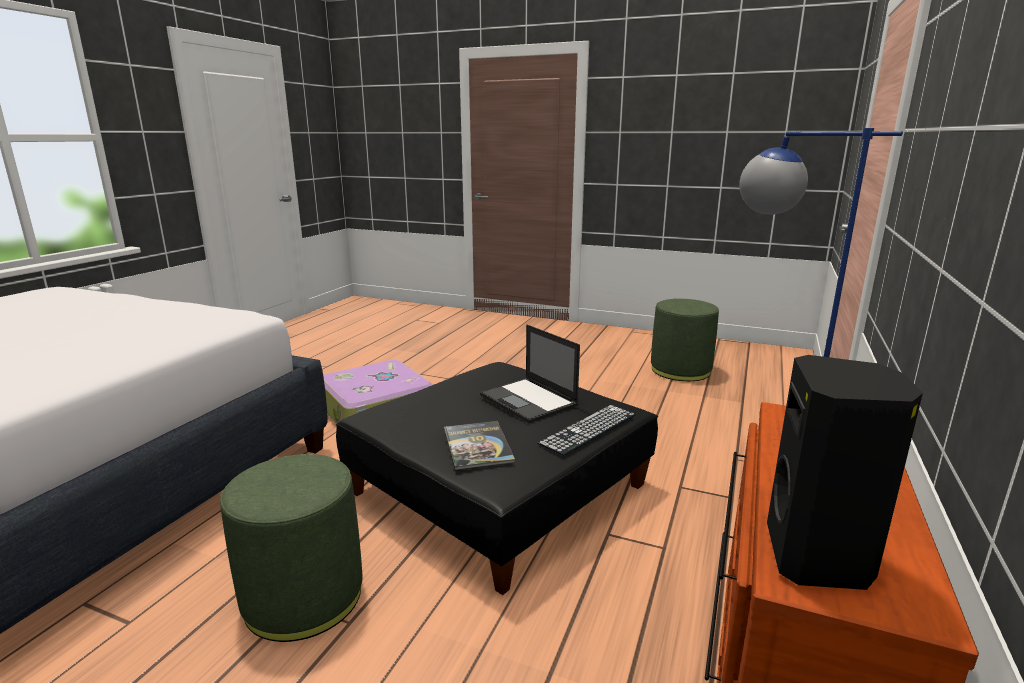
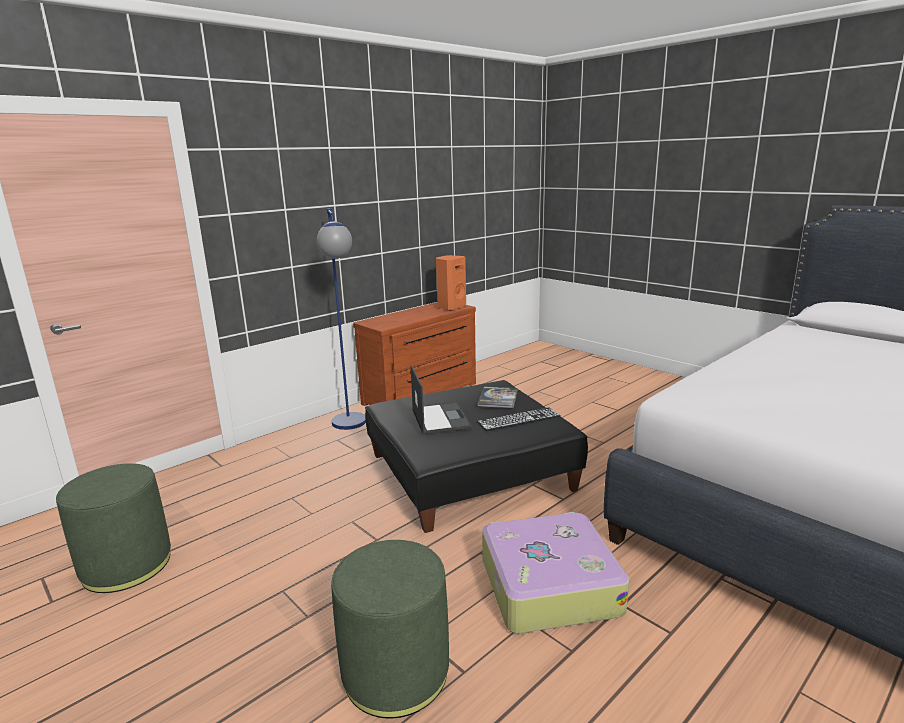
camera: 155 degrees left, 0 degrees up
(304, 596) = (600, 444): green ottoman -> green ottoman (395, 672)
(589, 429) = (425, 397): keyboard -> keyboard (519, 419)
(819, 558) = (450, 307): black speaker -> orange speaker

